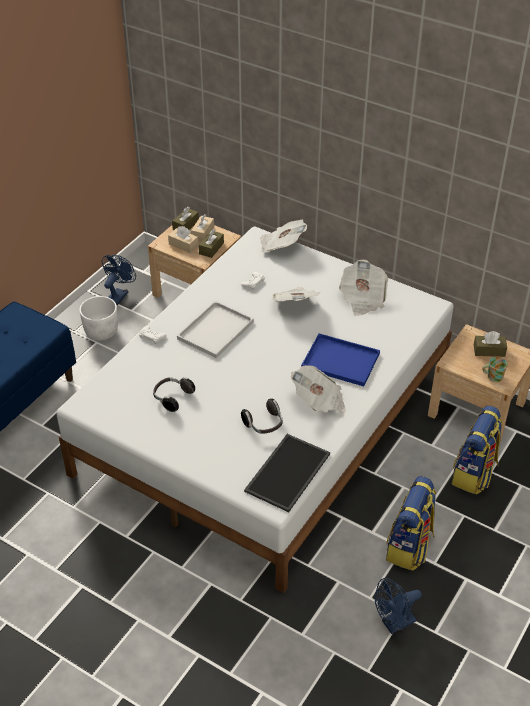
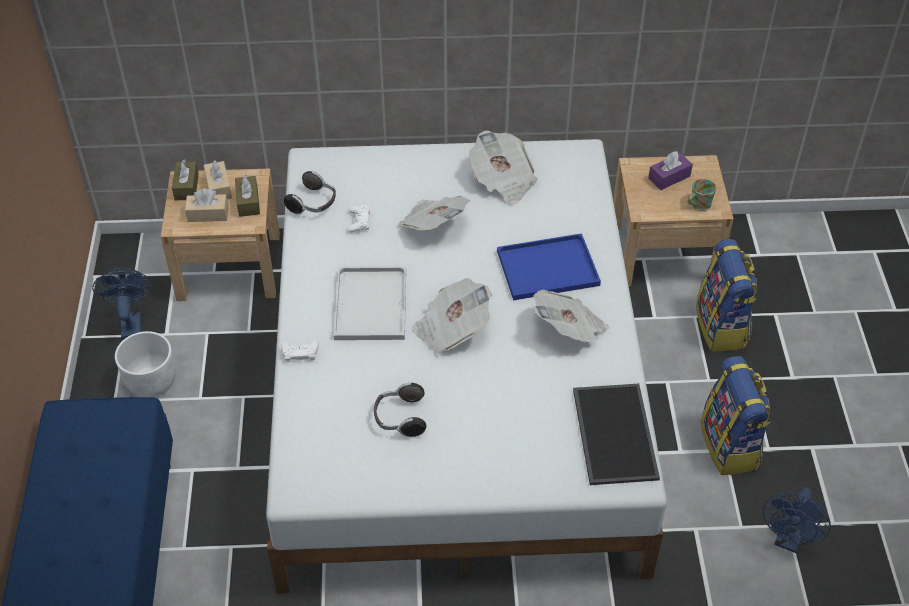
camera: 35 degrees left, 5 degrees up
(264, 425) = (536, 391): headphones -> headphones (313, 204)
(281, 246) = (349, 158): newspaper -> newspaper (451, 329)
(489, 351) = (669, 177): brown tissue box -> purple tissue box

